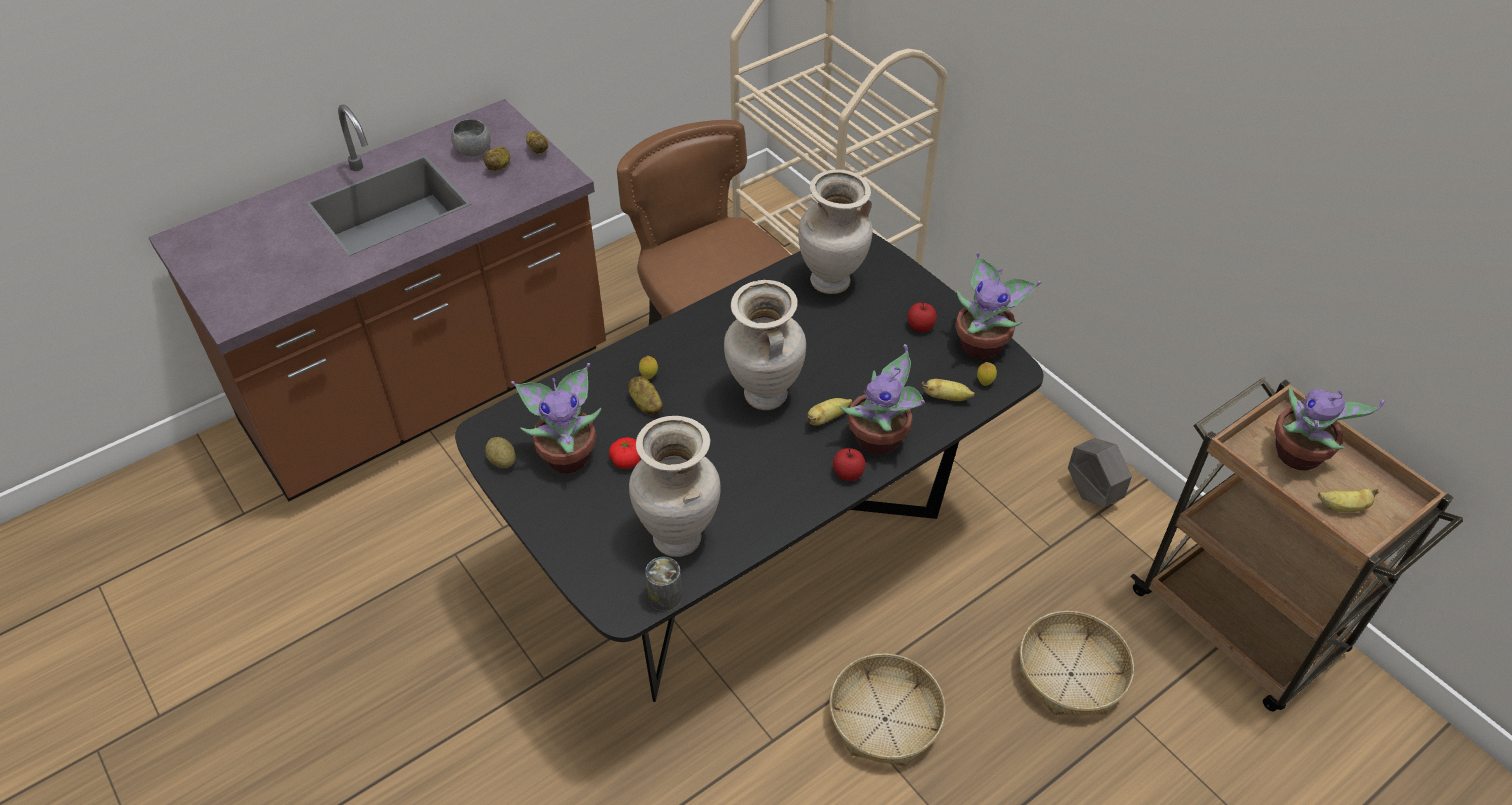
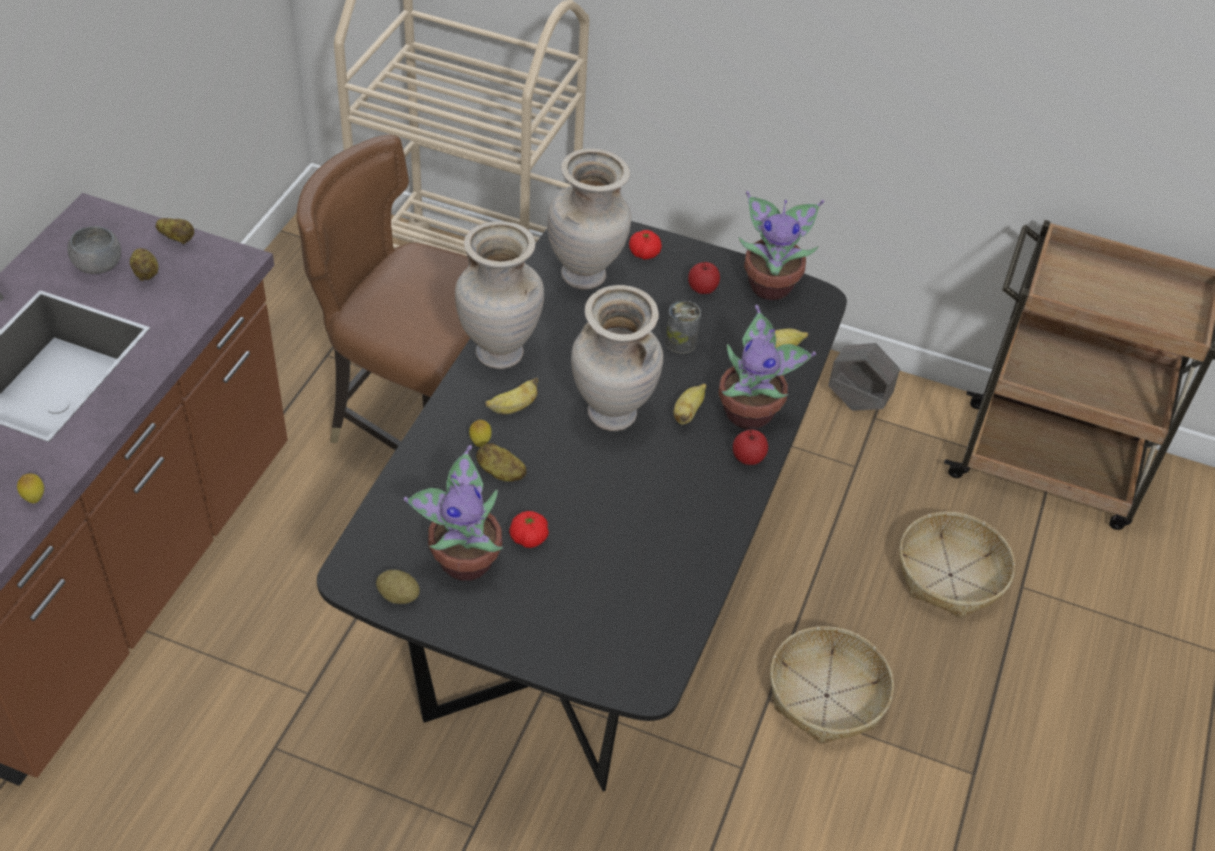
camera: 35 degrees left, 0 degrees up
(665, 597) = (676, 653): can -> can (681, 342)
(679, 537) = (643, 590): beige vase -> beige vase (500, 353)
(894, 282) = (644, 253): none -> tomato
(985, 382) = (800, 320): lemon -> lemon (34, 498)
(1299, 457) = (1095, 285): potted plant -> none
(1342, 507) = (1155, 315): banana -> banana (513, 408)

